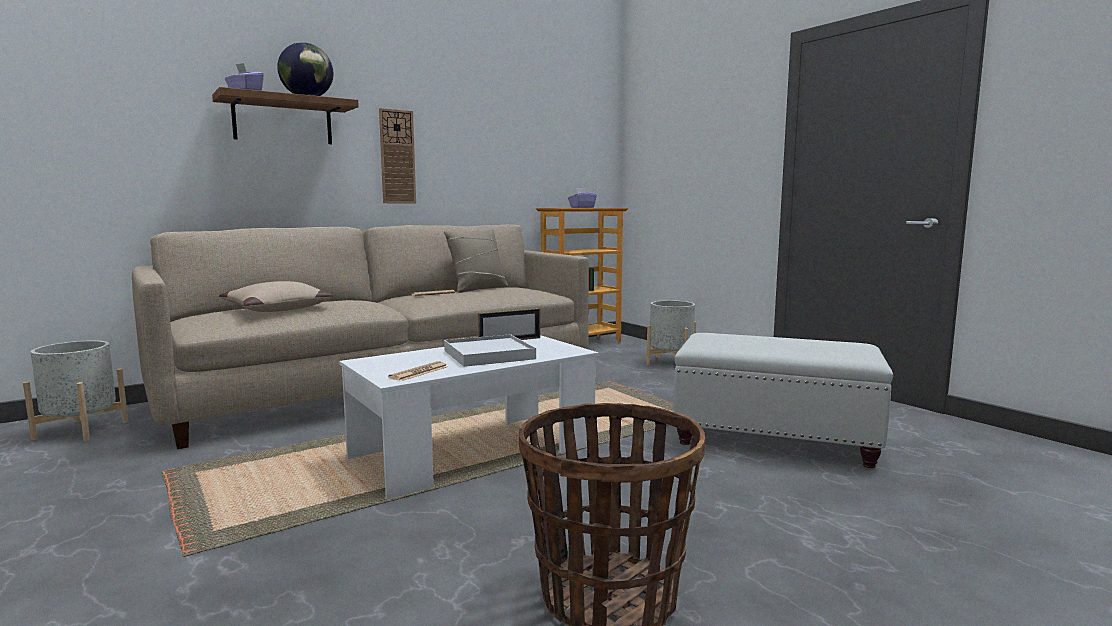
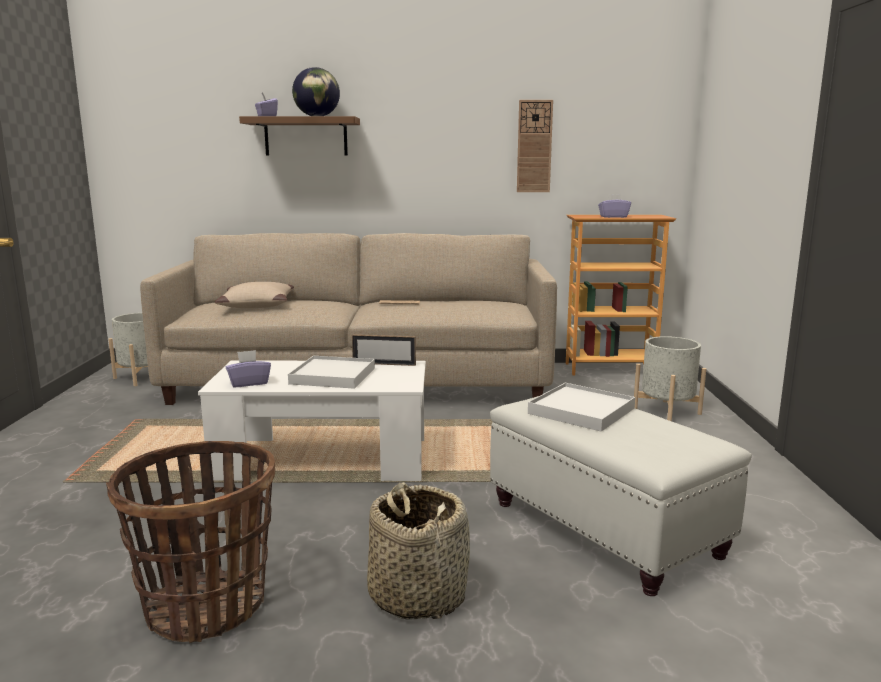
camera: 35 degrees right, 5 degrees up
(397, 157) = (410, 164): wall clock -> wall clock (534, 146)
(419, 372) = (249, 383): newspaper -> purple tissue box
(478, 289) = (457, 301): beige pillow -> none
(743, 342) = (581, 411): none -> white tray
(750, 519) = (417, 595): none -> basket

